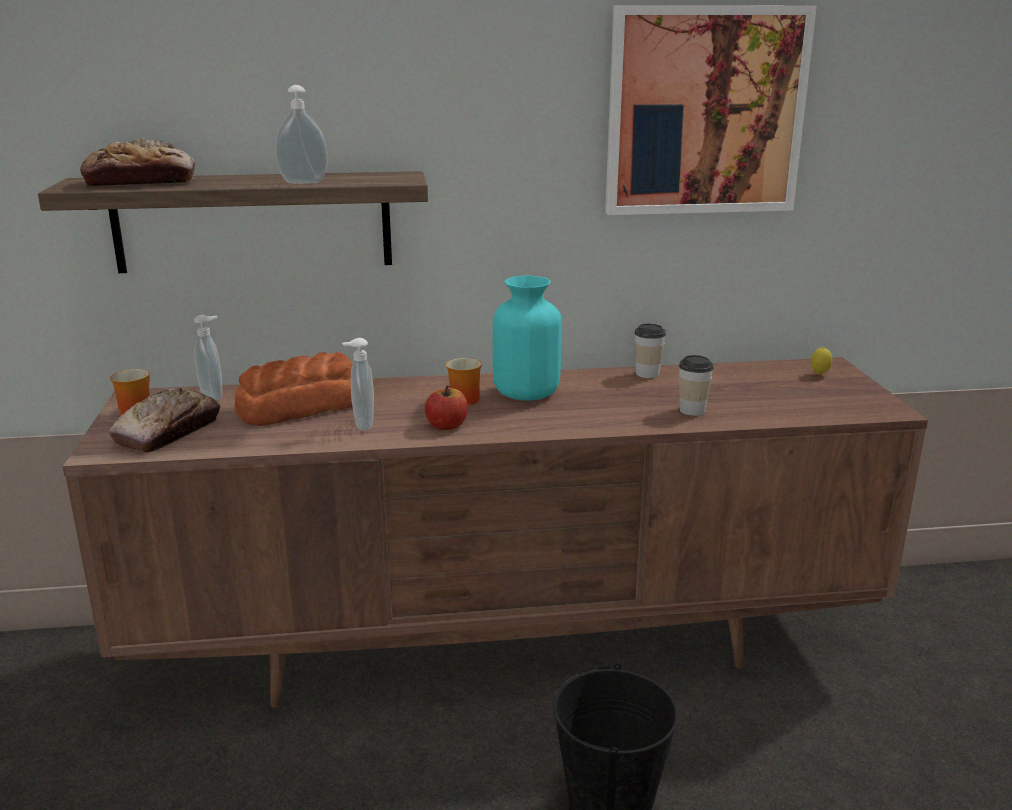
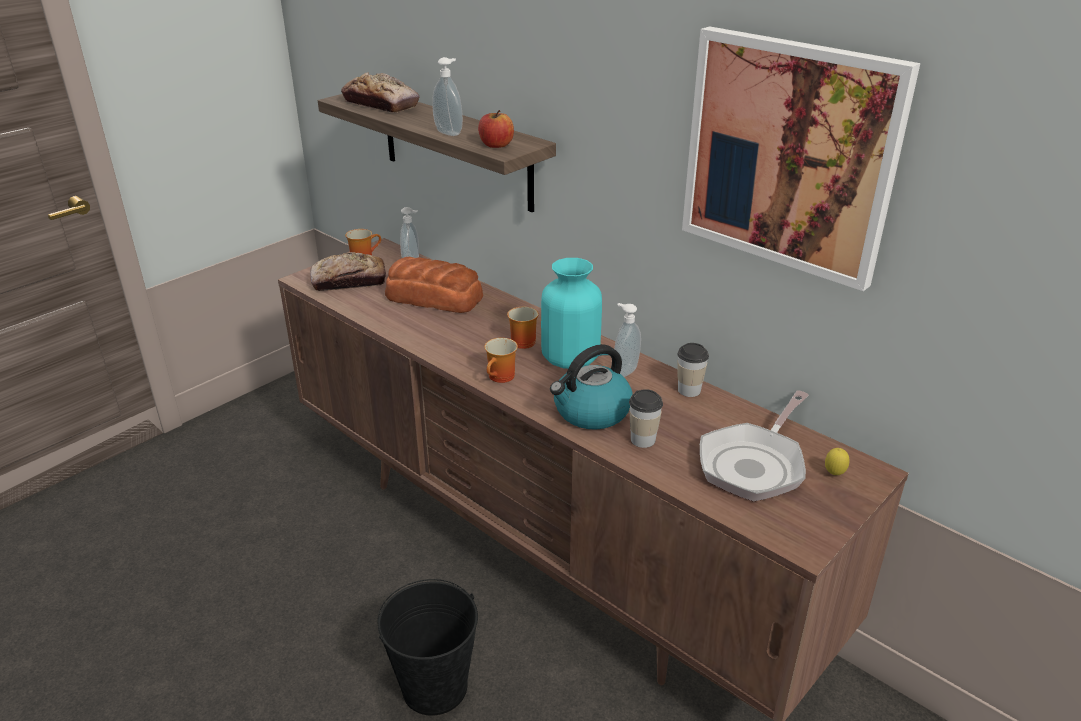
camera: 50 degrees right, 10 degrees up
(361, 425) = (434, 328): soap dispenser -> soap dispenser (624, 371)
(447, 426) = (472, 356): apple -> apple (496, 145)
(508, 426) = (502, 378): none -> mug
(623, 413) = (591, 412): none -> kettle
(776, 390) = (754, 464): none -> frying pan

